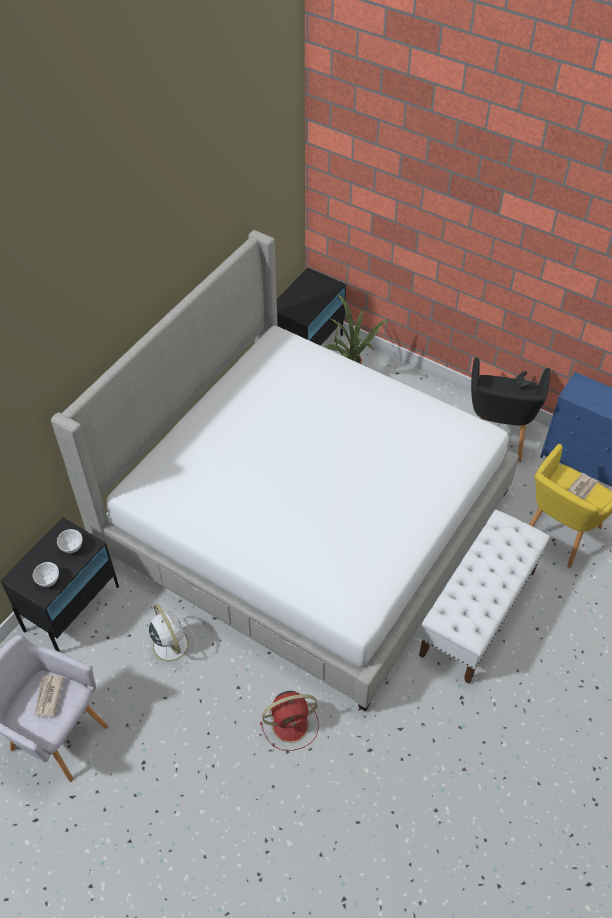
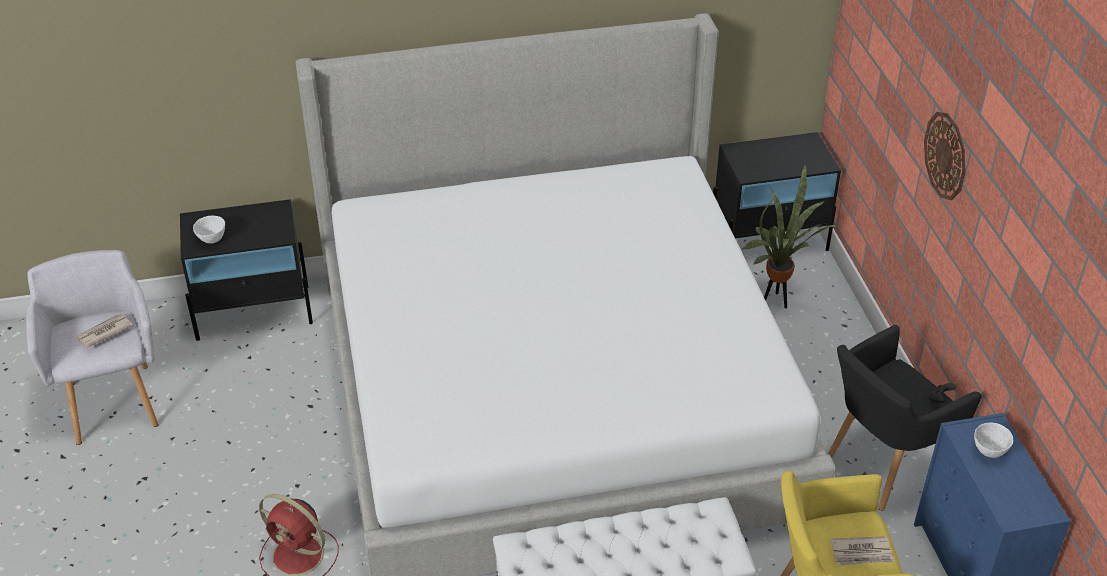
camera: 45 degrees right, 10 degrees down
(72, 547) = (264, 228): white bowl -> white bowl (990, 452)
(170, 643) = (290, 402): white fan -> none
(469, 247) = (946, 155): none -> wall clock

